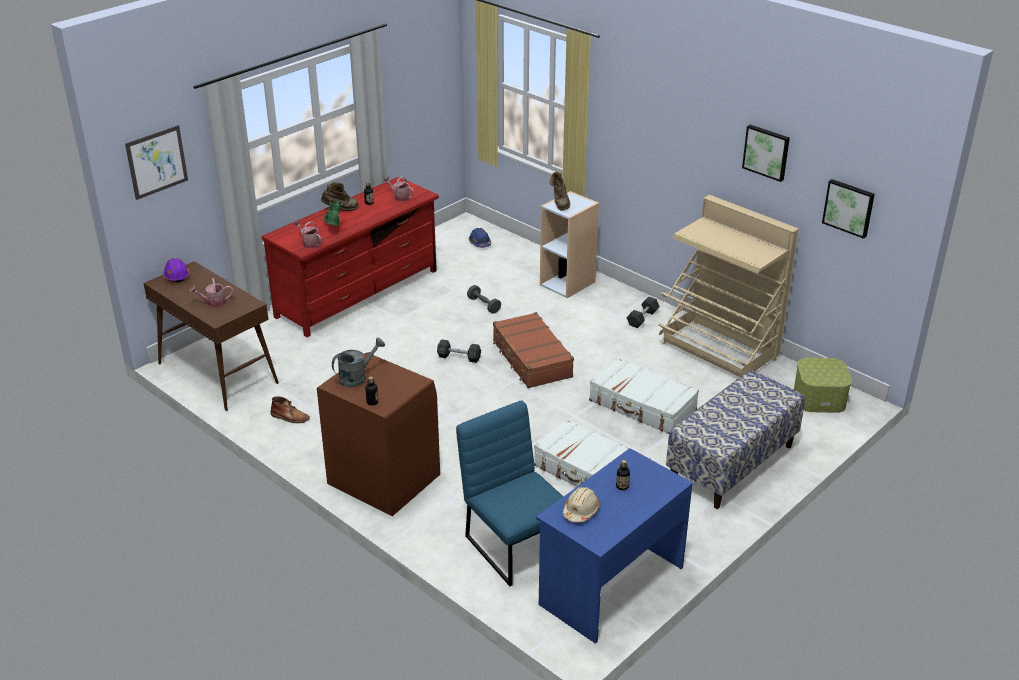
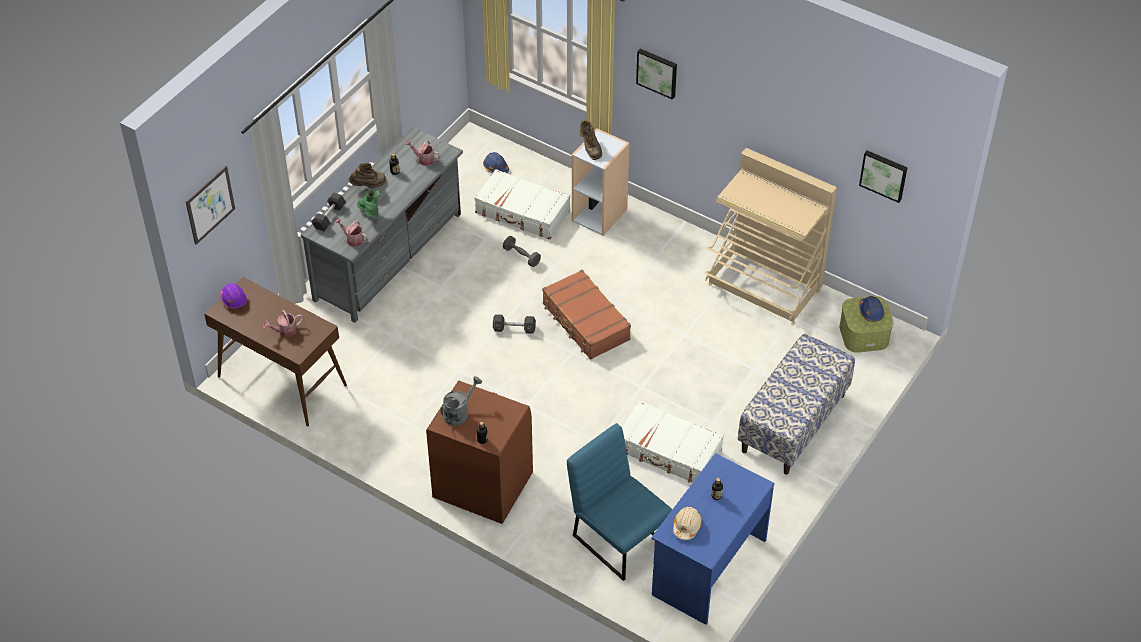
camera: 10 degrees left, 15 degrees up
(290, 417) = (372, 425): brown boot -> none
(359, 294) = (390, 256): red dresser -> grey dresser
(642, 318) = (683, 254): black dumbbell -> black dumbbell (329, 217)
(642, 406) = (702, 366): white suitcase -> white suitcase (522, 212)
(767, 152) = (802, 119): picture -> picture (657, 72)
(828, 370) = (871, 312): none -> blue hard hat

